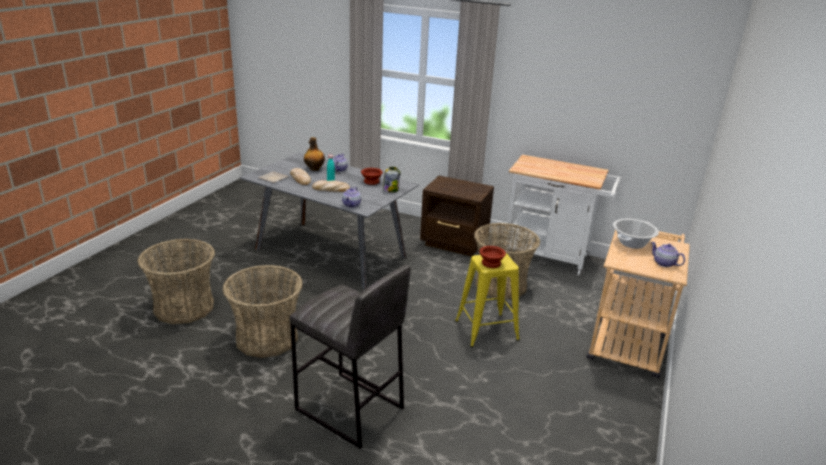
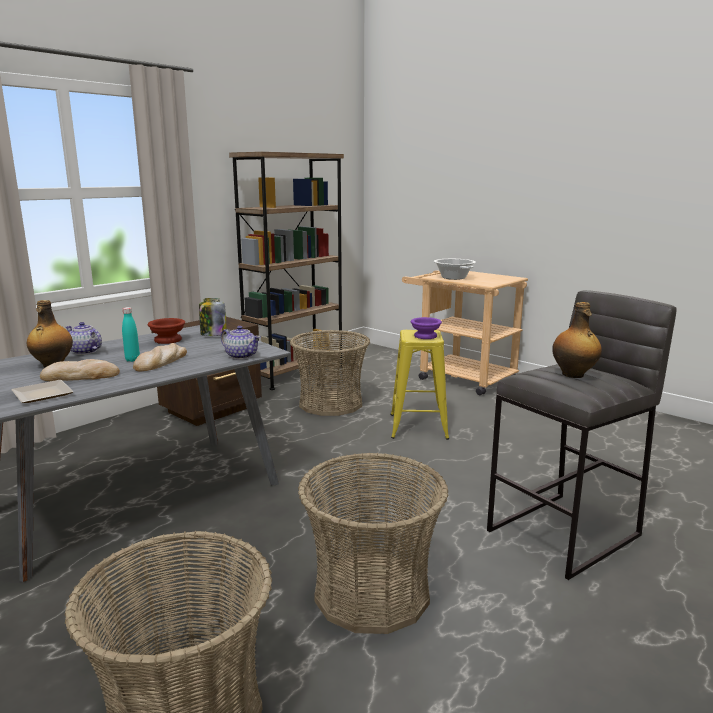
camera: 70 degrees left, 10 degrees down
(337, 303) = (573, 375): none -> bottle
(490, 263) = (424, 336): brown bowl -> purple bowl
(551, 258) = (295, 373): white cart -> brown bookcase
(664, 263) = (494, 277): teapot -> none

